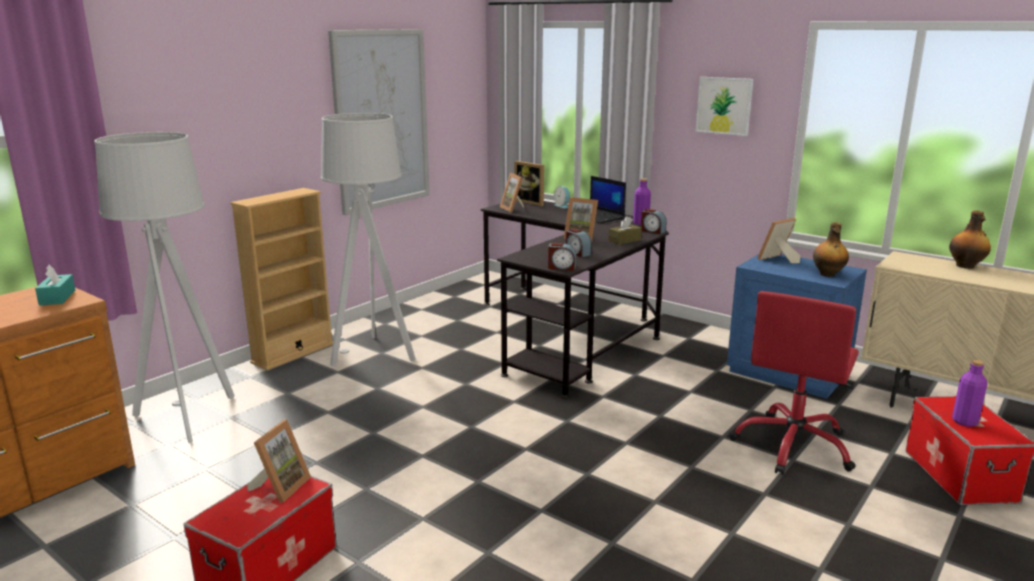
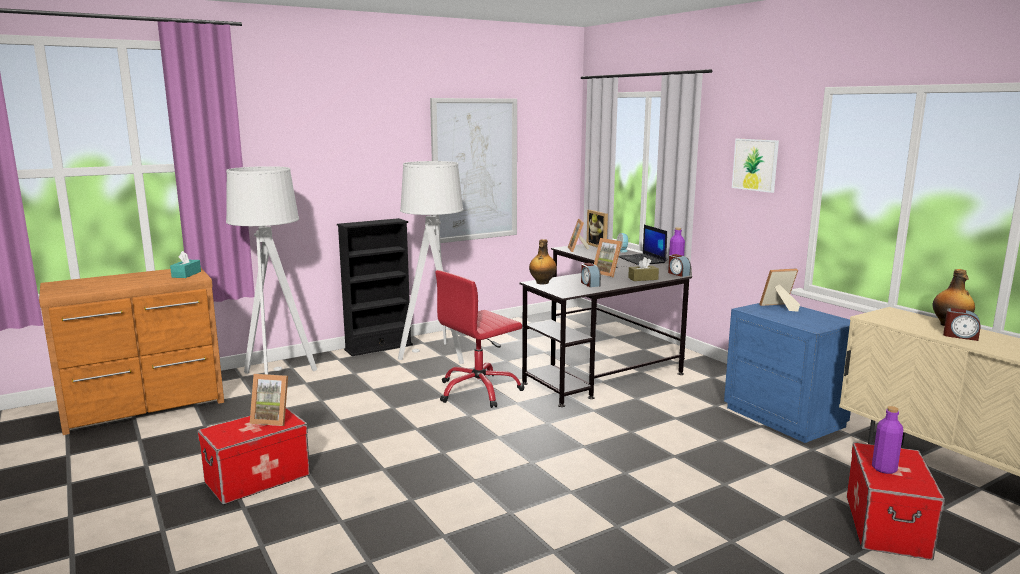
camera: 20 degrees right, 5 degrees down
(280, 487) = (273, 419): picture frame -> picture frame turned 60 degrees clockwise
(293, 353) = (378, 347): beige bookcase -> black bookcase
(561, 267) = (563, 292): alarm clock -> alarm clock (960, 336)
(793, 446) = (735, 474): red office chair -> red office chair (479, 391)
(827, 274) = (814, 322): bottle -> bottle (542, 283)

